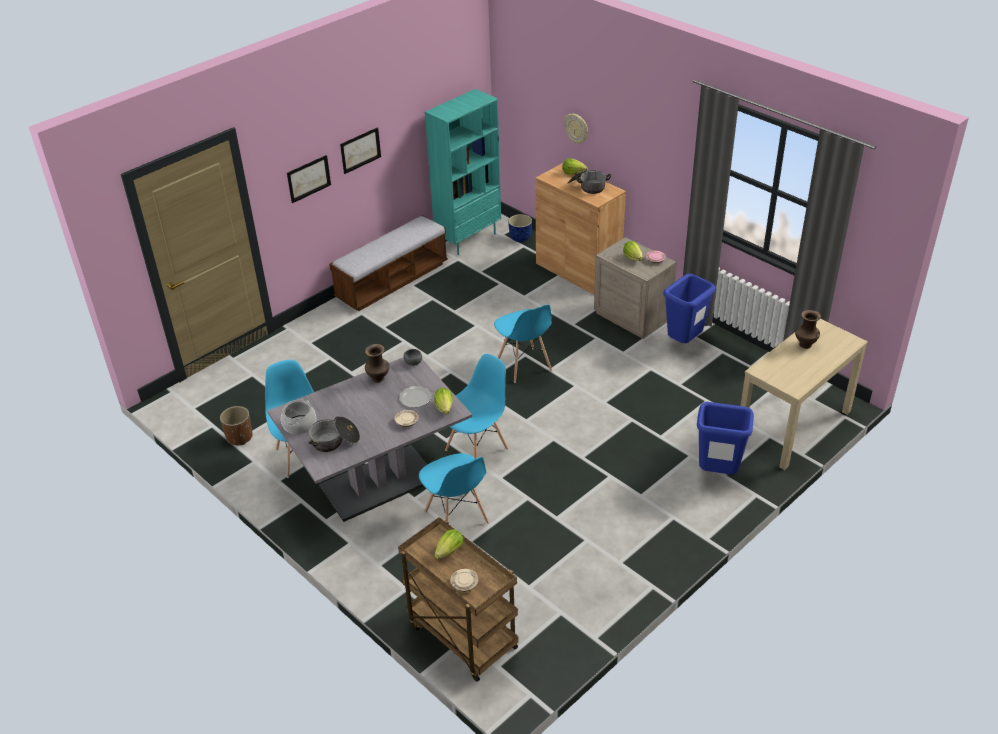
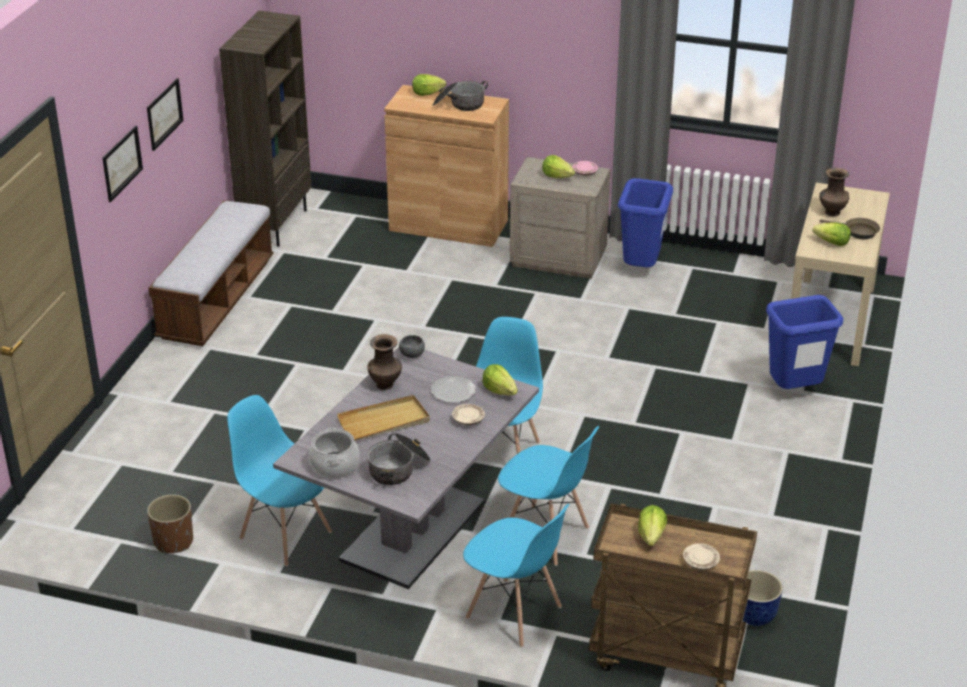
camera: 30 degrees left, 5 degrees down
(355, 405) = (384, 421): none -> beige tray
(468, 239) = (275, 225): turquoise bookcase -> brown bookcase
(520, 238) = (344, 207): planter -> planter (755, 616)
(524, 365) = (476, 346): blue chair -> blue chair (514, 613)
(576, 128) = (420, 33): wall clock -> none
(782, 369) = (832, 243): none -> lettuce
(811, 366) = (858, 232): none -> brown frying pan

